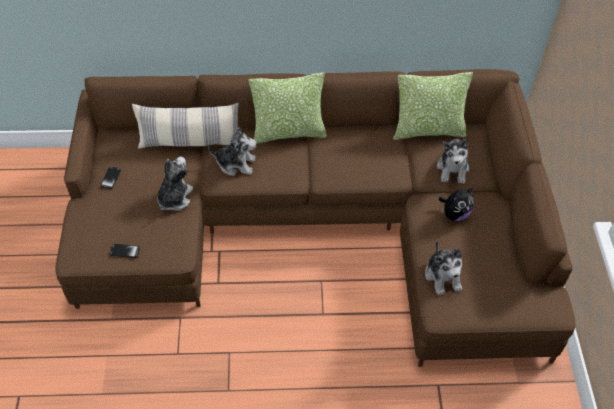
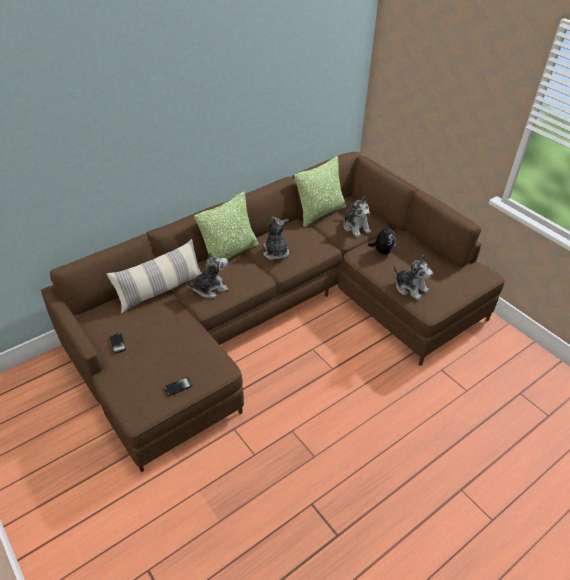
camera: 35 degrees left, 10 degrees down
(174, 198) = (183, 332): plush toy -> plush toy (275, 252)

